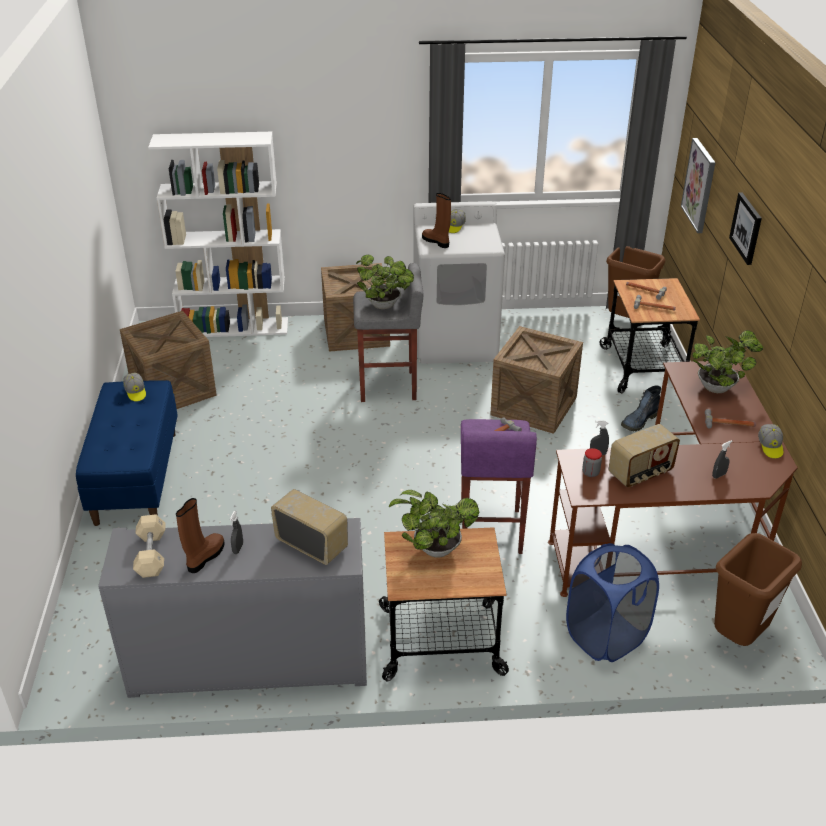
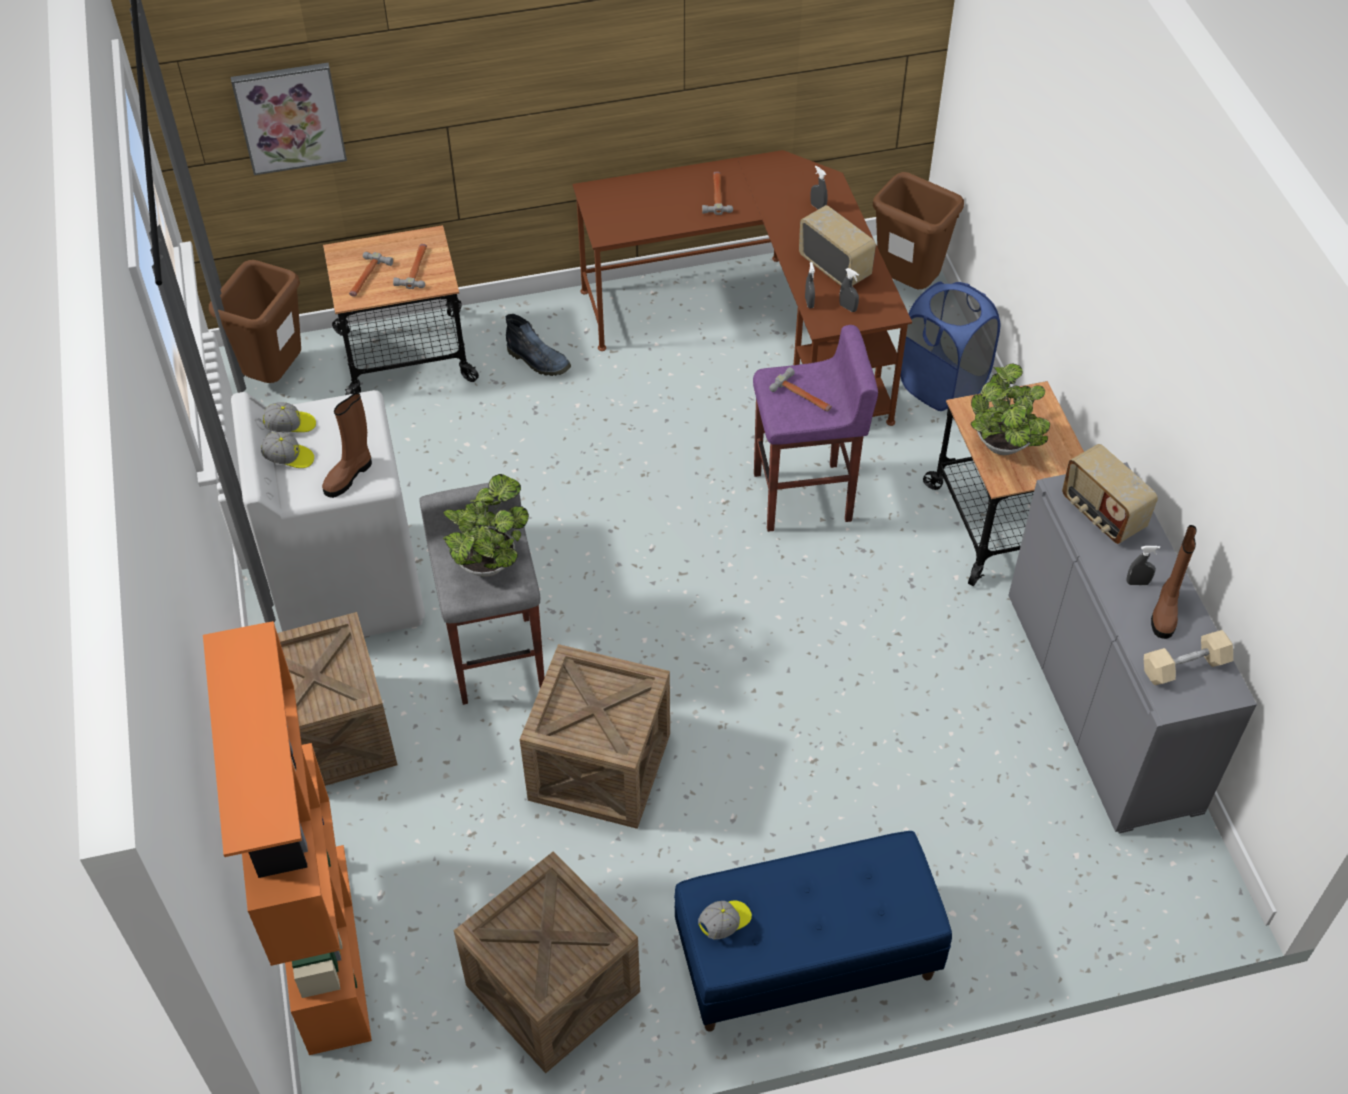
camera: 100 degrees left, 15 degrees up
(205, 557) = (1165, 611): brown boot -> brown boot turned 90 degrees counterclockwise
(235, 327) = (325, 946): white bookcase -> orange bookcase
(312, 545) = (1101, 514): radio -> radio turned 60 degrees counterclockwise
(534, 406) = (521, 473): crate -> crate (600, 766)
(590, 473) = (848, 307): jar -> grey spray bottle
(718, 387) = (640, 201): potted plant -> none
(746, 228) = (492, 61): picture -> none
(770, 447) = (752, 167): cap -> cap (290, 426)

